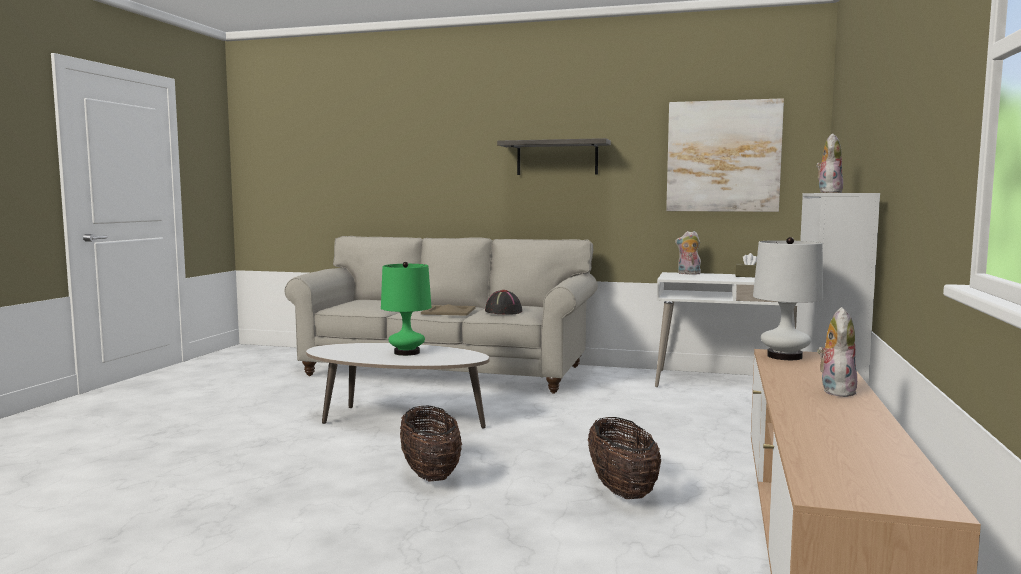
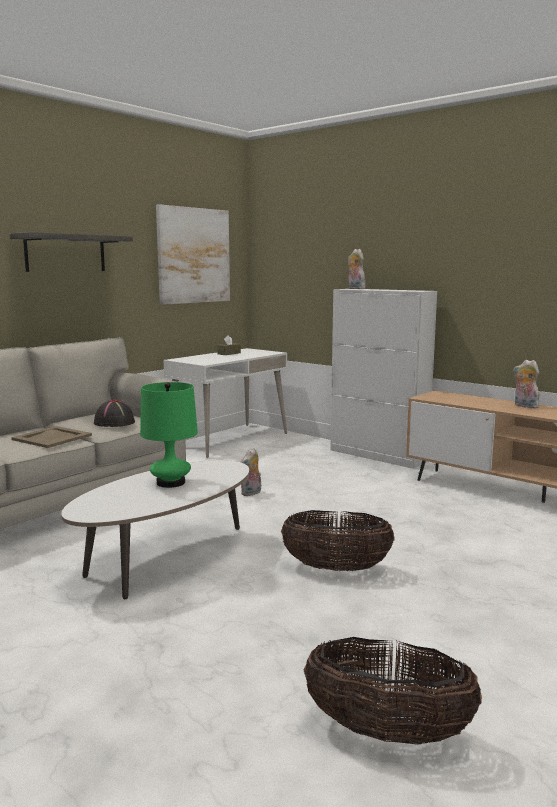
camera: 65 degrees left, 5 degrees up
(622, 490) = (415, 515): basket -> basket (387, 732)
(688, 274) = (189, 358): plush toy -> plush toy (251, 493)
(784, 356) = (436, 398): white table lamp -> none

